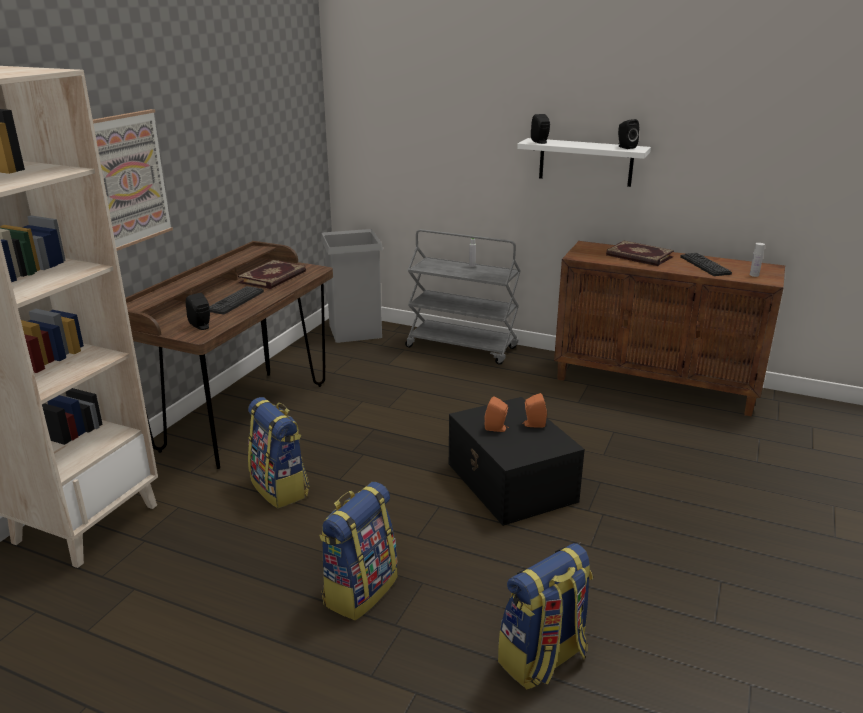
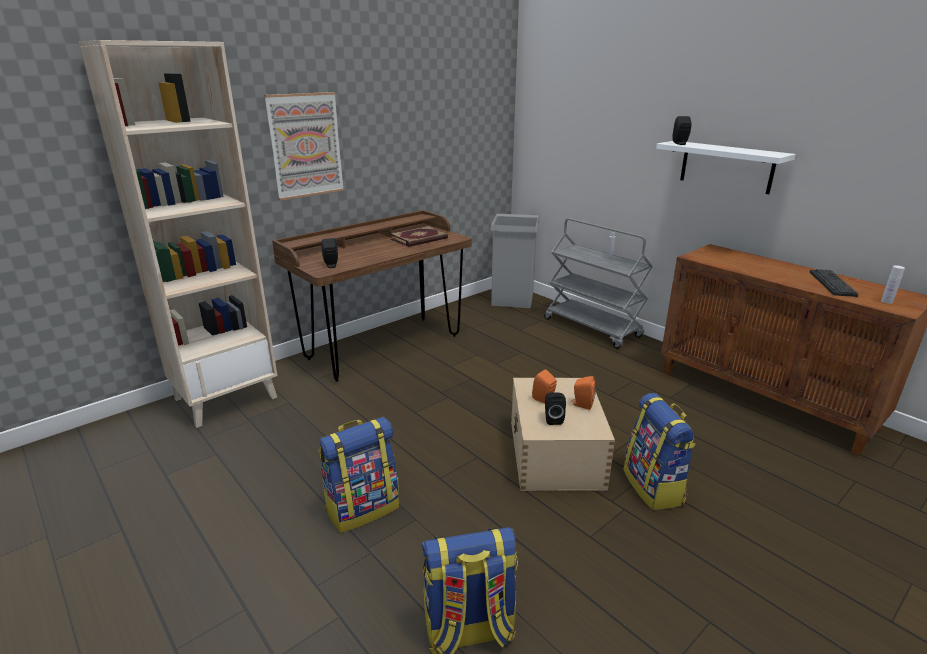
camera: 25 degrees right, 0 degrees up
(235, 301) = (374, 251): keyboard -> none
(281, 488) = (367, 408): backpack -> backpack (654, 487)
(511, 483) = (555, 454): black storage box -> beige storage box
(625, 147) = (765, 152): black speaker -> black speaker (552, 419)
(639, 256) = (761, 265): book -> none

